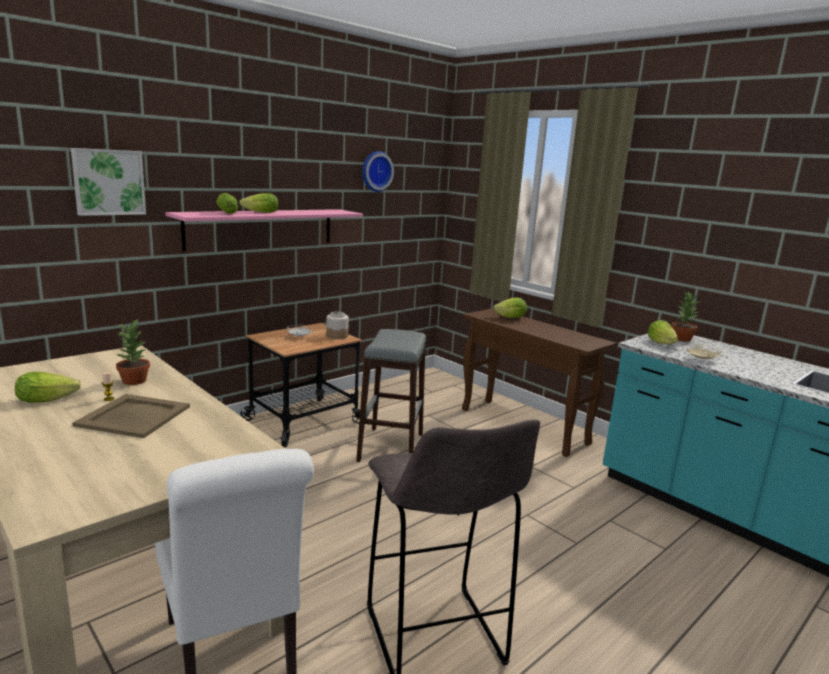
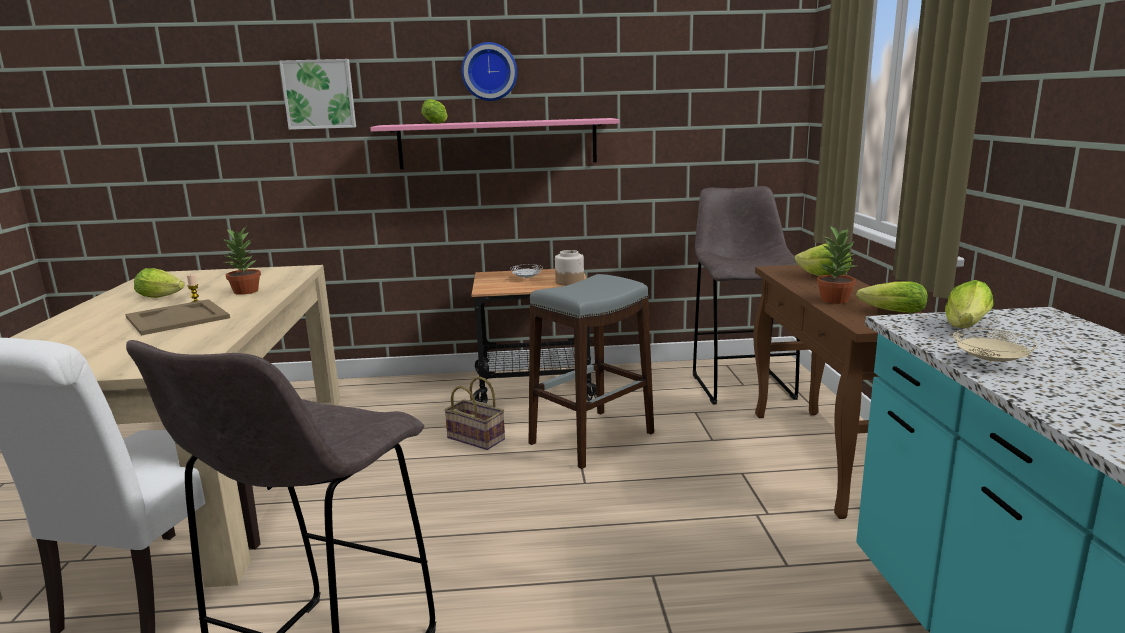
camera: 40 degrees right, 0 degrees up
(259, 212) = (478, 122): lettuce -> lettuce (889, 312)
(316, 467) = (477, 438): none -> basket
(375, 171) = (671, 63): wall clock -> wall clock (489, 72)
(431, 392) = (741, 385): none -> grey stool
(681, 338) = (1041, 326): potted plant -> potted plant (834, 300)

